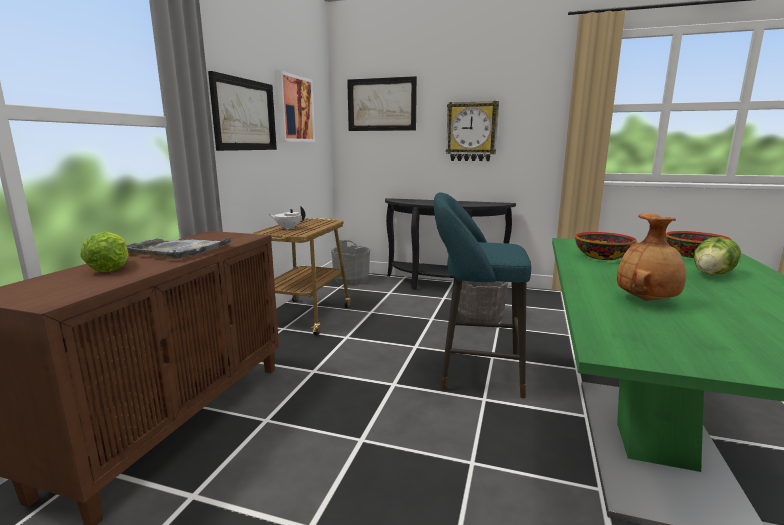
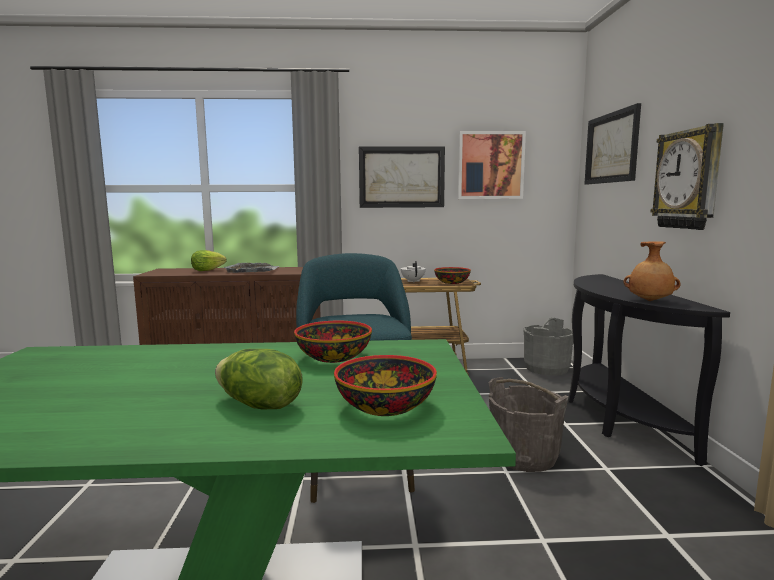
camera: 70 degrees right, 5 degrees down
(317, 222) = (452, 282): none -> bowl
(647, 300) = (143, 366): brown vase -> brown vase (649, 301)

